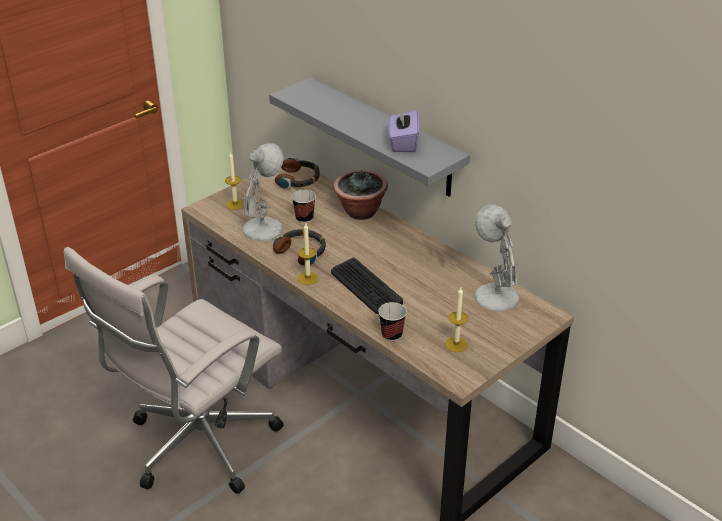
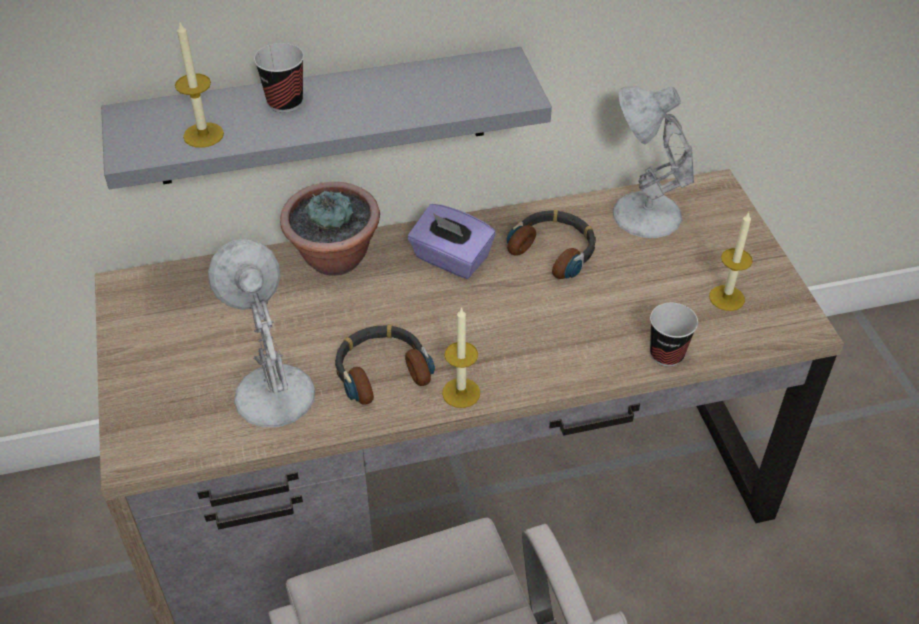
camera: 60 degrees left, 10 degrees up
(235, 204) = (165, 404): candle -> candle (203, 135)
(298, 179) = (172, 291): headphones -> headphones (554, 250)
(304, 218) = (292, 330): cup -> cup (285, 102)
(365, 287) = (533, 335): keyboard -> none
(403, 143) = (432, 92): purple tissue box -> purple tissue box (451, 259)

